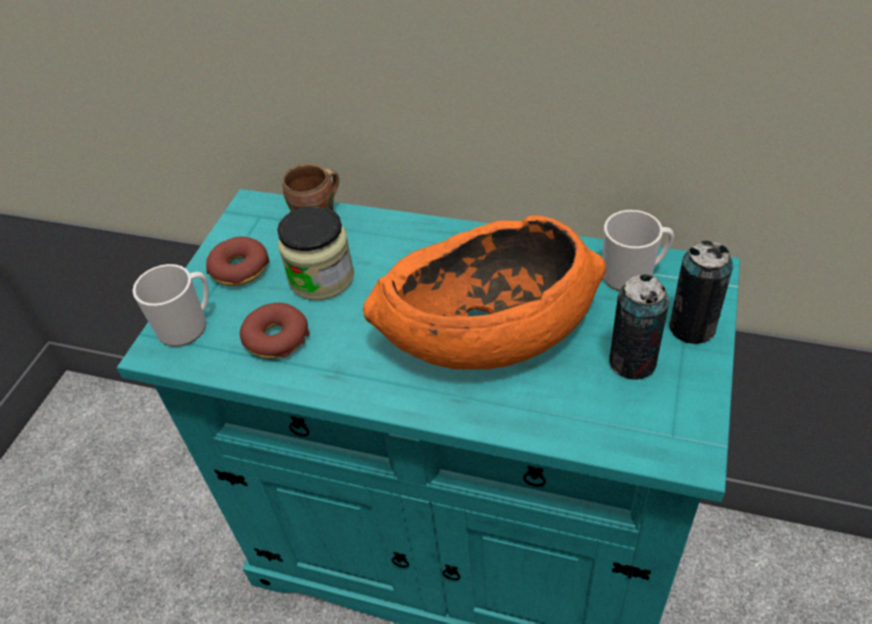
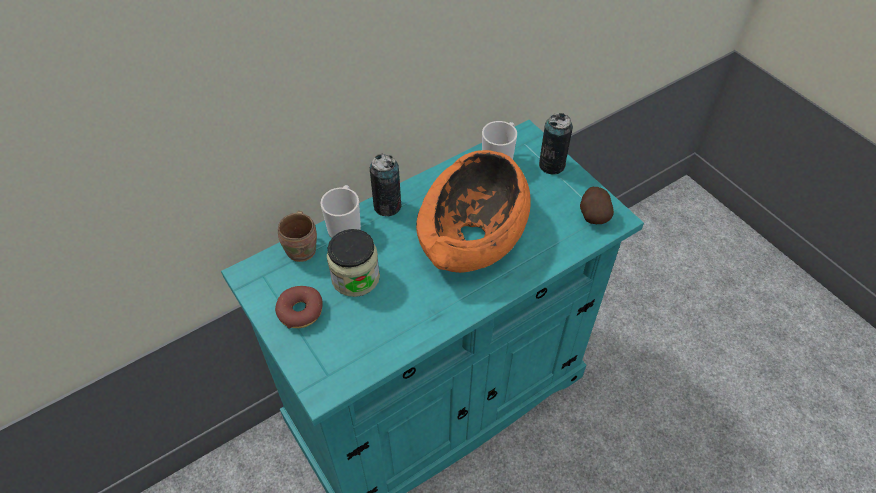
camera: 55 degrees left, 5 degrees up
(188, 326) = (319, 364): mug -> mug (345, 226)
(276, 338) = (380, 326): donut -> none
(632, 362) = (550, 198): can -> can (387, 206)
(663, 423) = (593, 214): none -> potato

